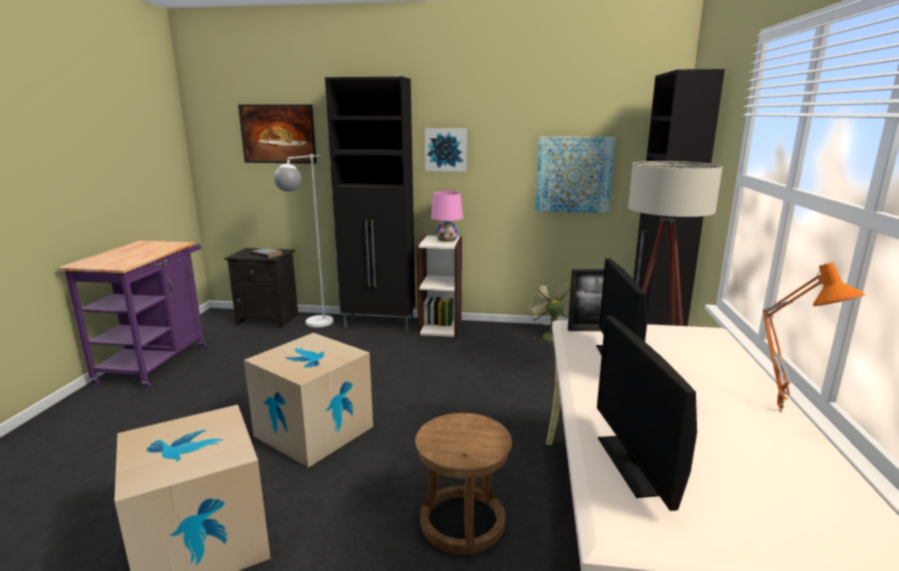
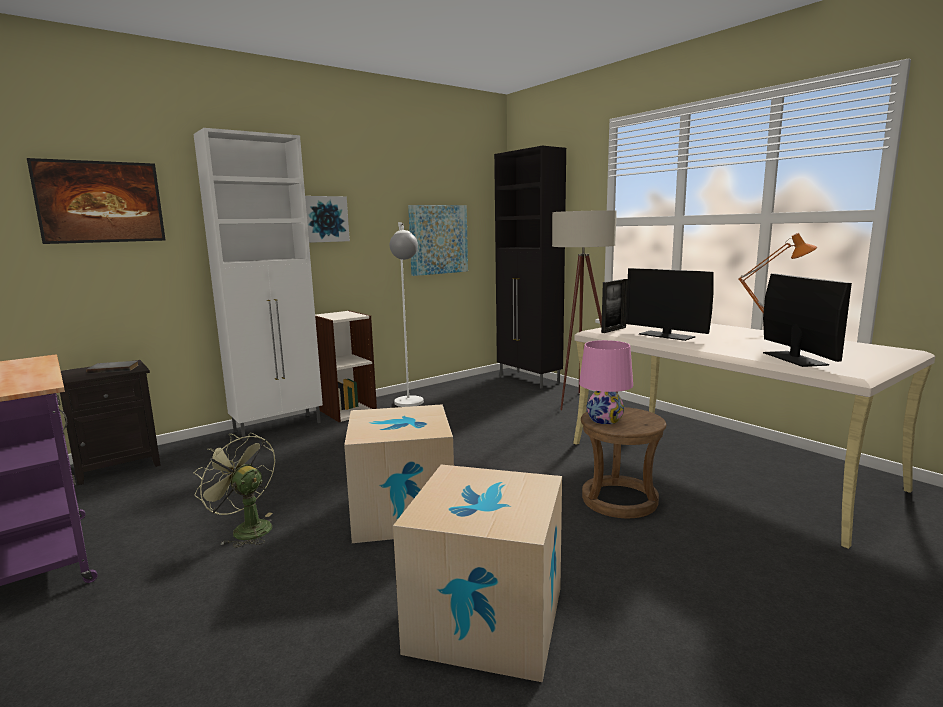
camera: 45 degrees left, 5 degrees down
(312, 325) = (197, 451): white floor lamp -> white floor lamp (410, 405)
(380, 324) = (279, 427): black cabinet -> white cabinet
(447, 240) = (346, 313): pink table lamp -> pink table lamp (604, 419)
(550, 336) = (448, 390): green fan -> green fan (245, 529)
(636, 464) = (794, 358): monitor -> monitor turned 135 degrees counterclockwise

